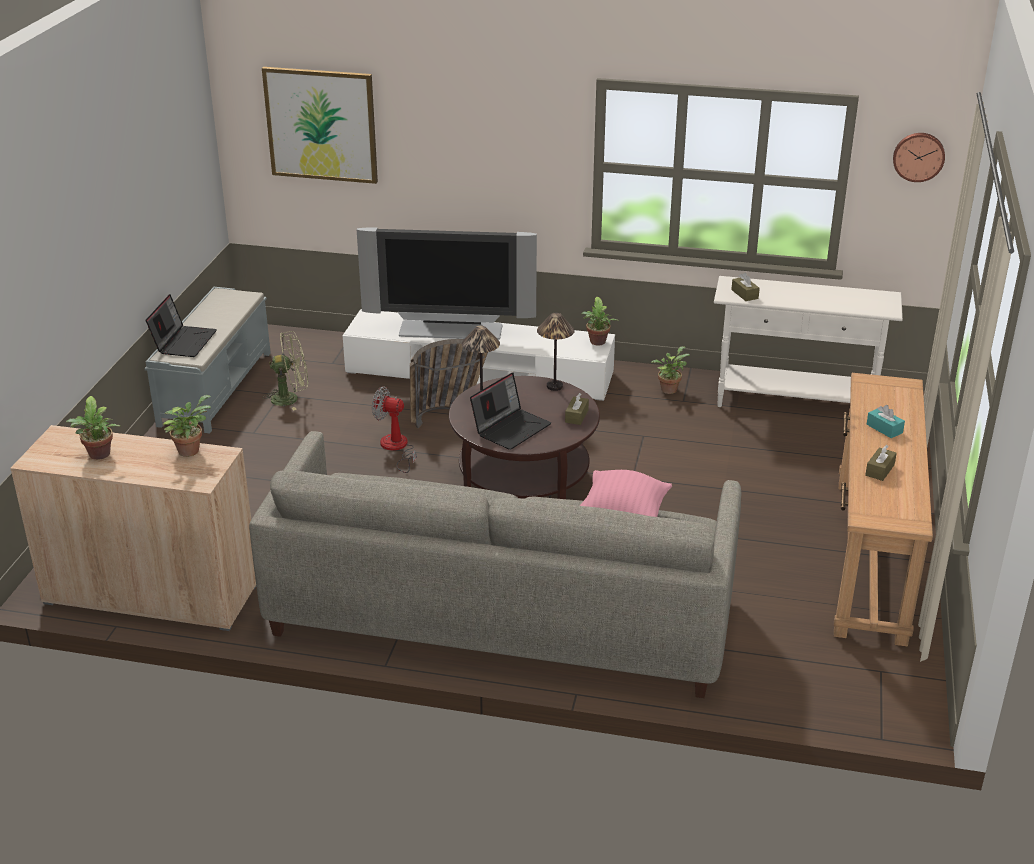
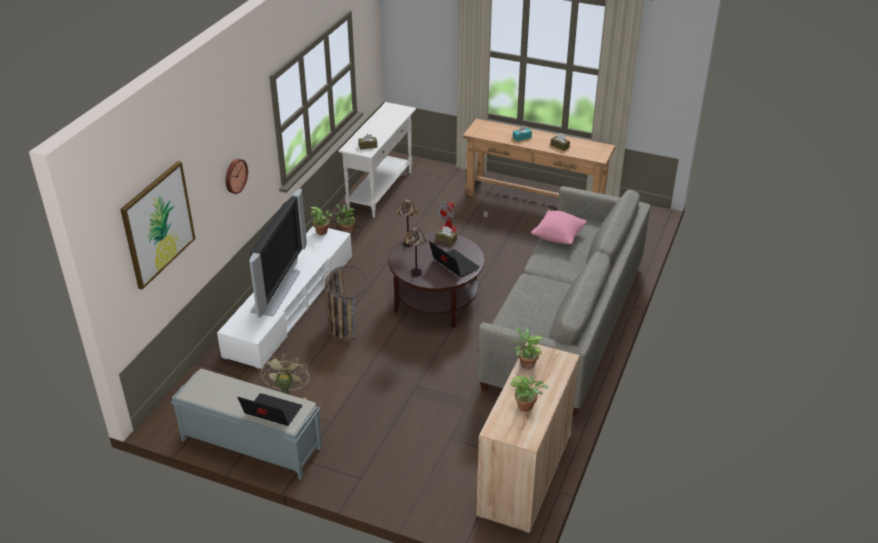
camera: 80 degrees left, 5 degrees up
(397, 448) = (377, 351): fan -> fan (454, 229)
(918, 156) = (369, 27): wall clock -> wall clock (235, 175)

